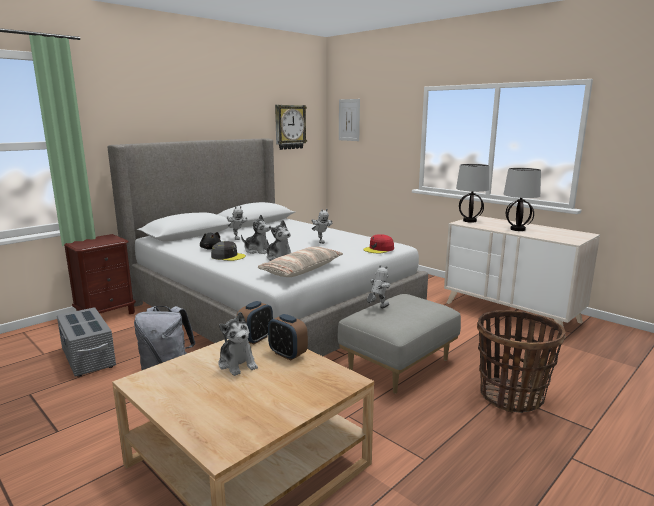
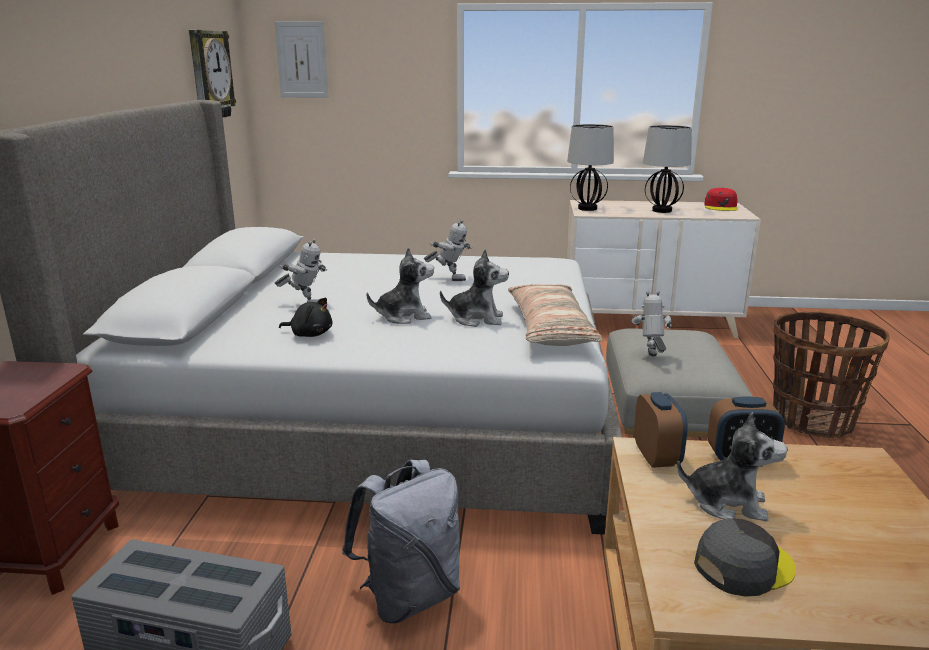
camera: 40 degrees left, 5 degrees up
(228, 256) = (384, 339): grey cap -> grey cap (743, 566)
(379, 249) = (554, 271): red cap -> red cap (721, 207)

